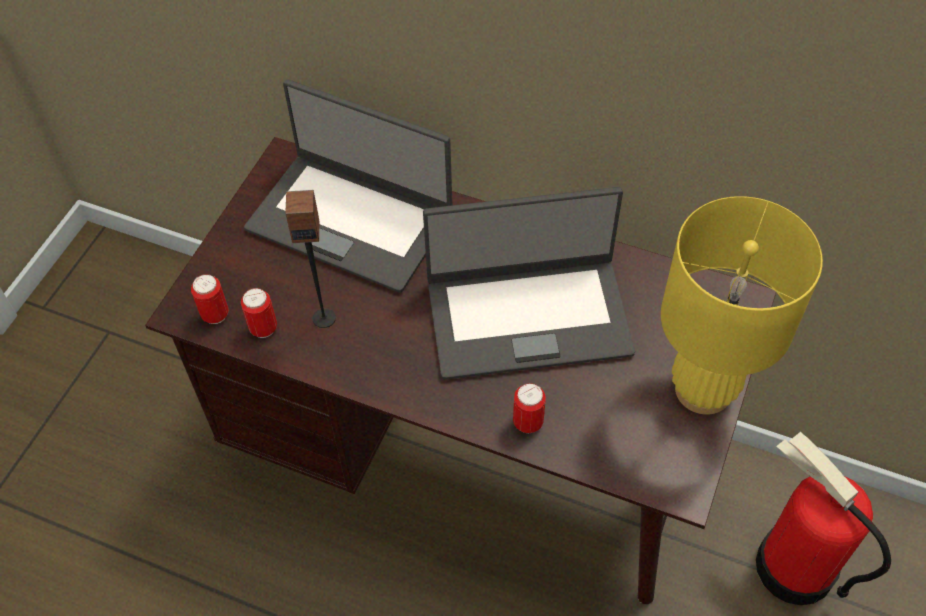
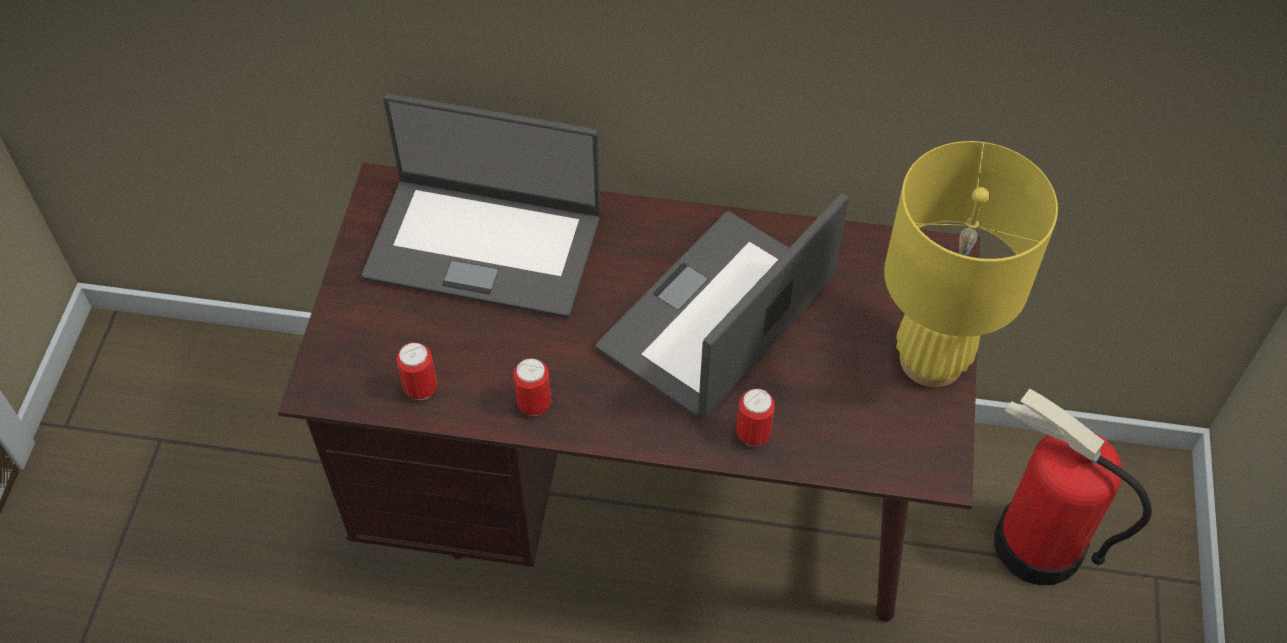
camera: 15 degrees left, 0 degrees up
(215, 315) = (358, 384): can -> can (534, 404)
(324, 317) = (488, 363): speaker -> none
(528, 316) = (719, 317): laptop -> laptop turned 150 degrees clockwise

